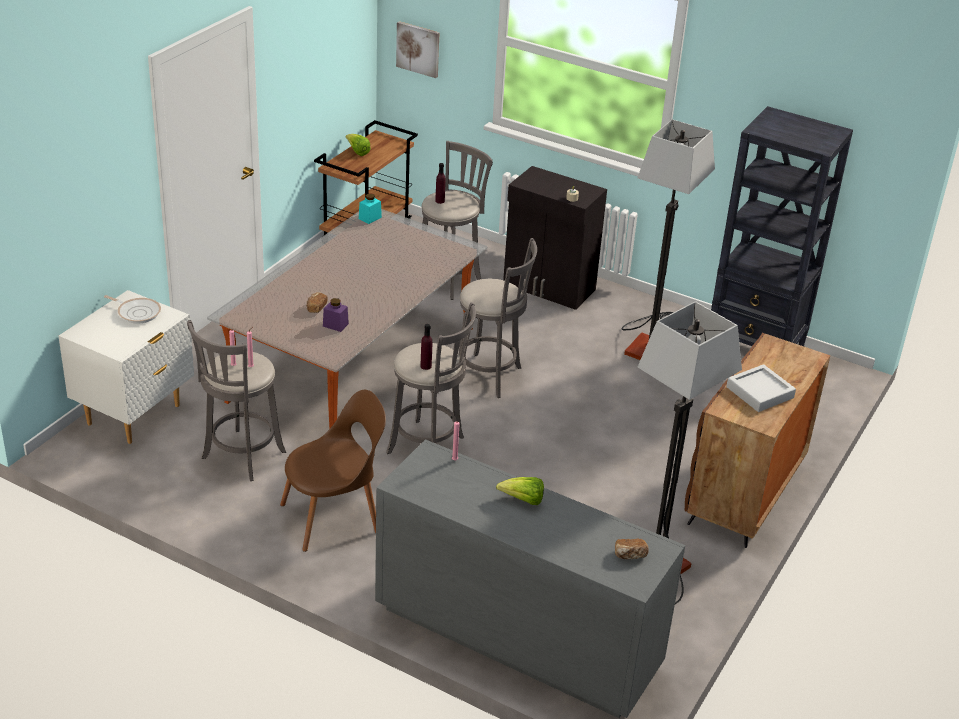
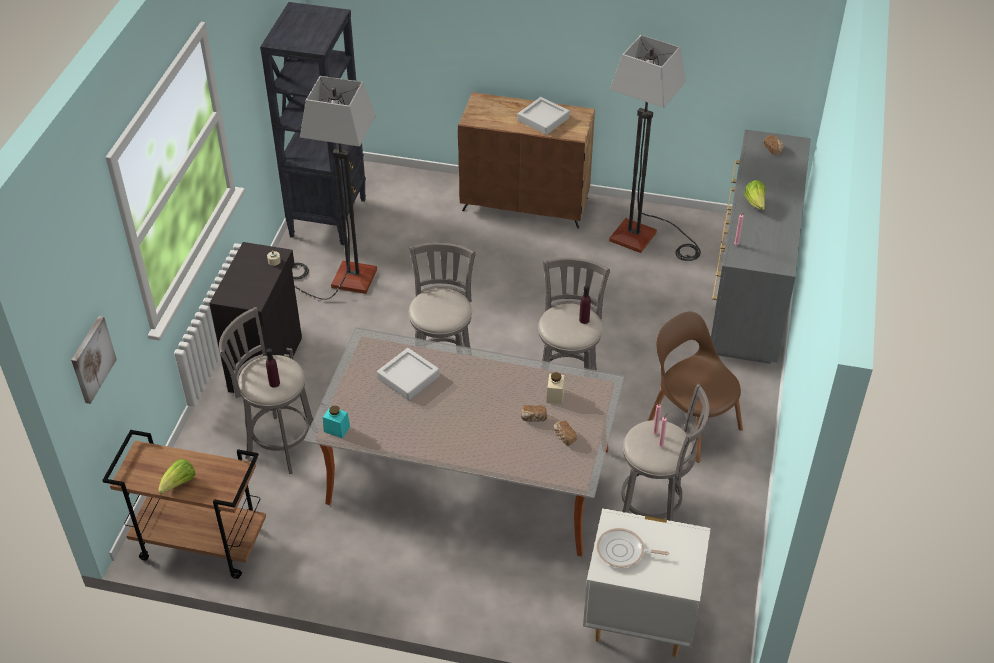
camera: 105 degrees left, 10 degrees up
(137, 312) = (623, 551): frying pan -> frying pan turned 90 degrees counterclockwise
(282, 317) = (564, 437): none -> bread
(335, 325) = (555, 395): purple jar -> beige jar
(407, 258) = (408, 377): none -> grey tray

